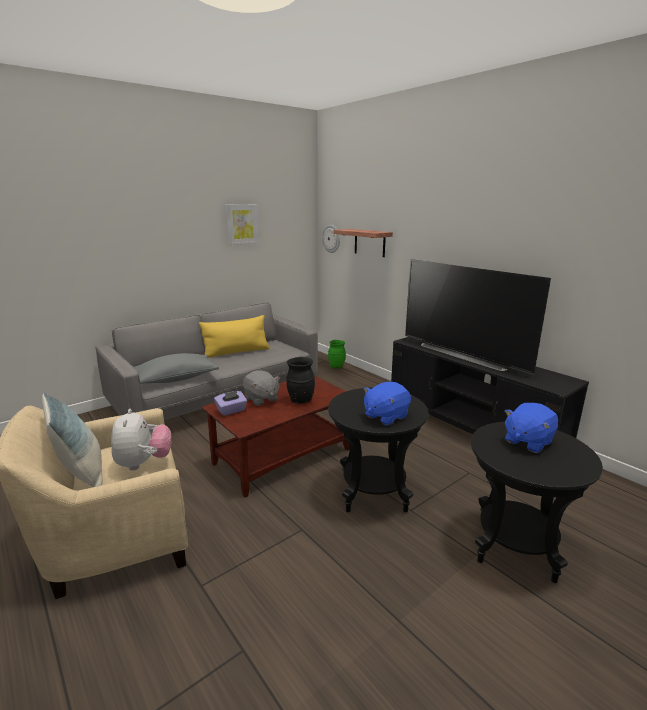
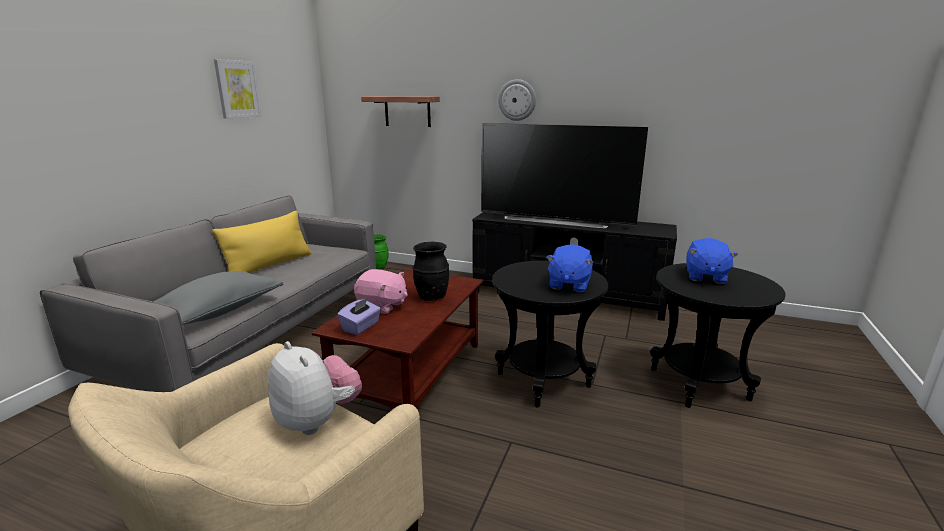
camera: 30 degrees left, 0 degrees up
(82, 474) = (228, 468): pillow -> none
(261, 399) = (382, 306): grey plush toy -> pink plush toy
(331, 238) = (347, 110): wall clock -> wall clock (517, 100)

